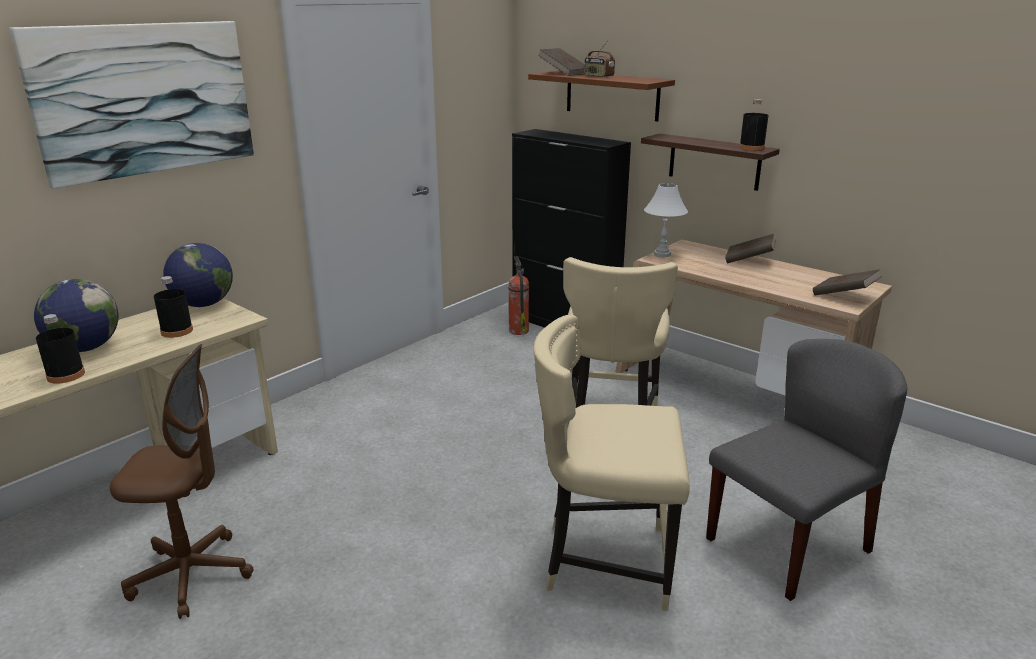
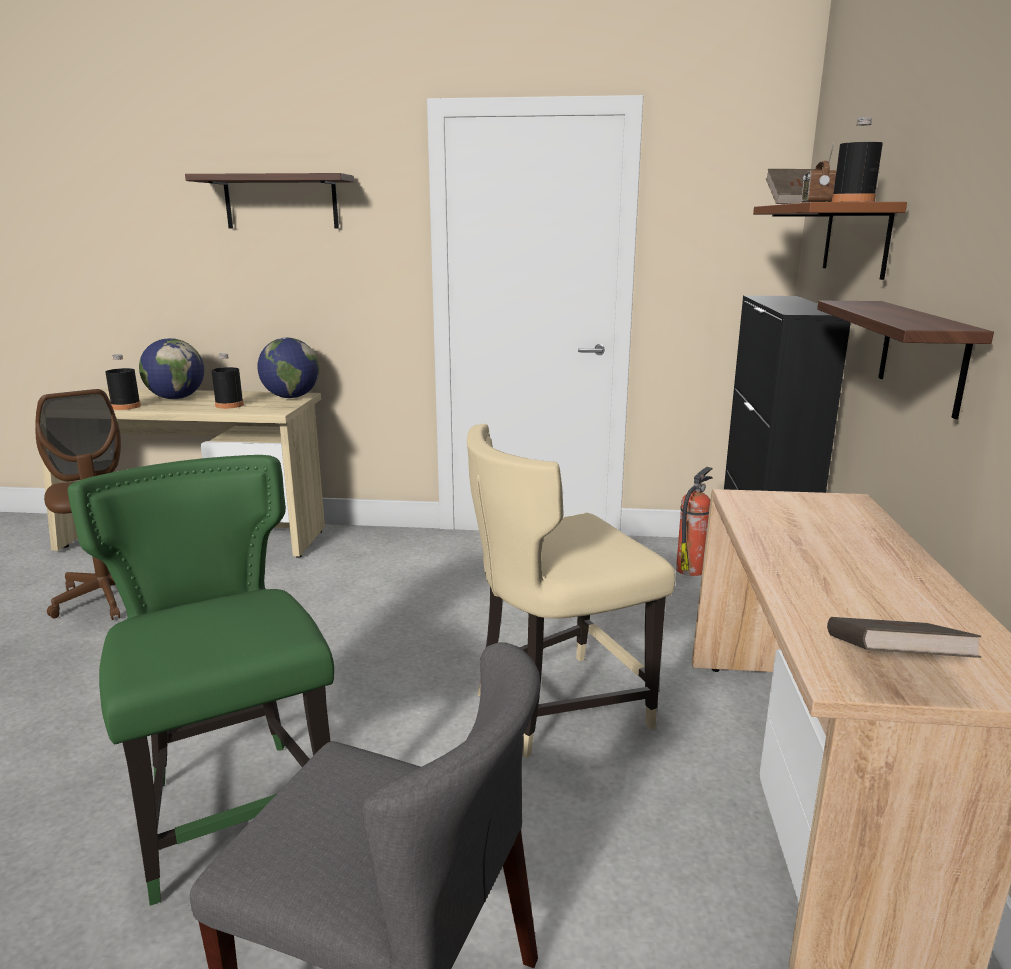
camera: 55 degrees right, 5 degrees down
(145, 99) = (281, 202): picture -> shelf
(604, 561) = (235, 809): beige chair -> green chair
(662, 254) = (767, 495): white table lamp -> none
(749, 260) = (885, 551): brown book -> none
(751, 148) = (930, 324): black bottle -> black bottle (852, 202)

